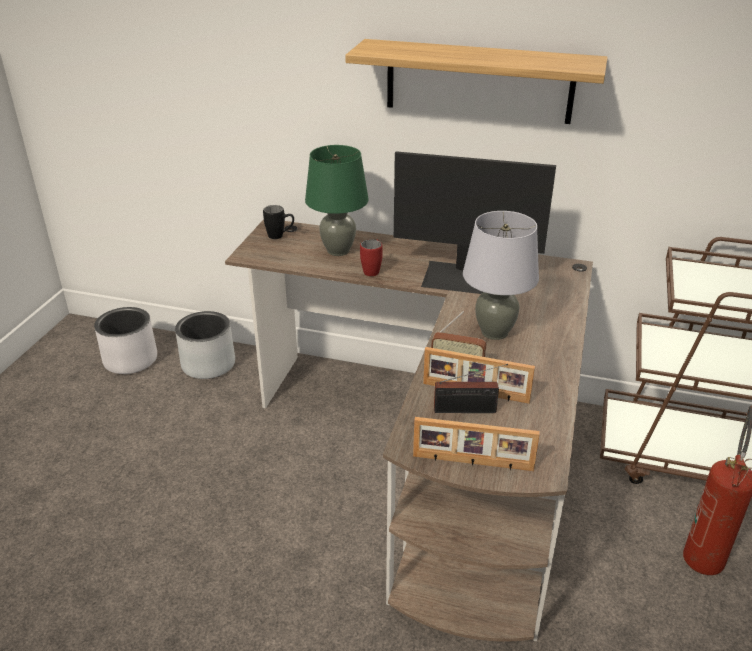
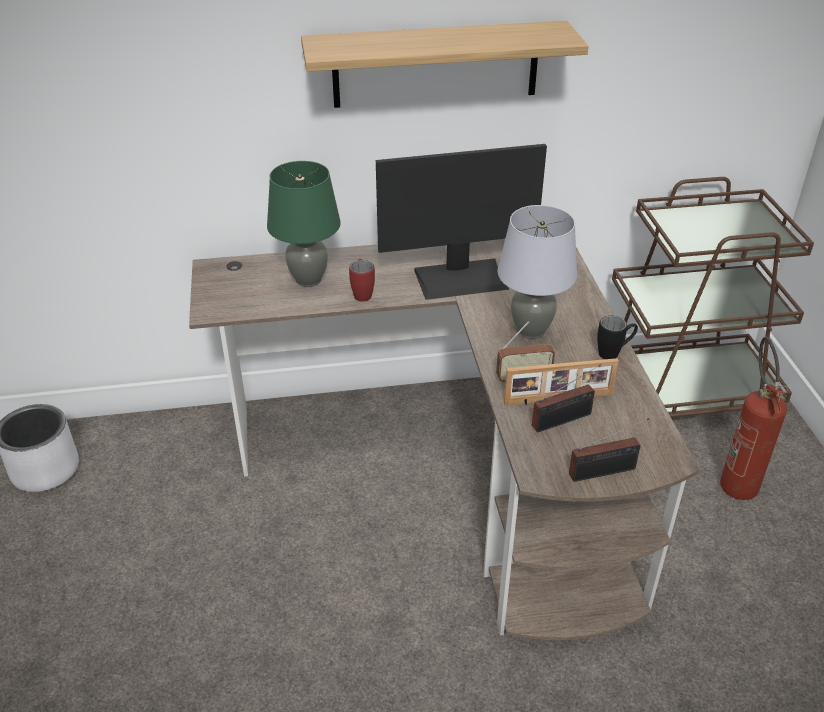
camera: 25 degrees left, 5 degrees up
(209, 364) = (148, 446): grey planter -> none
(280, 236) = (230, 278): black mug -> black mug (614, 353)
(472, 463) = (606, 471): picture frame -> radio

